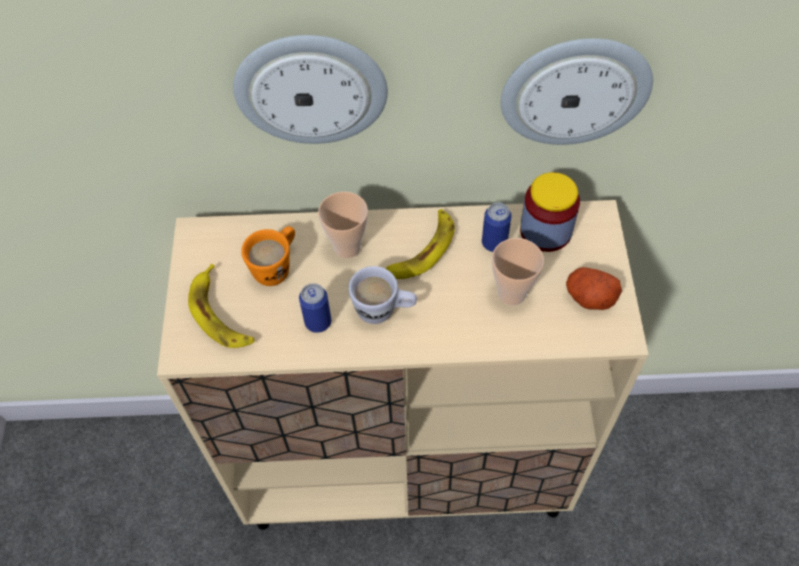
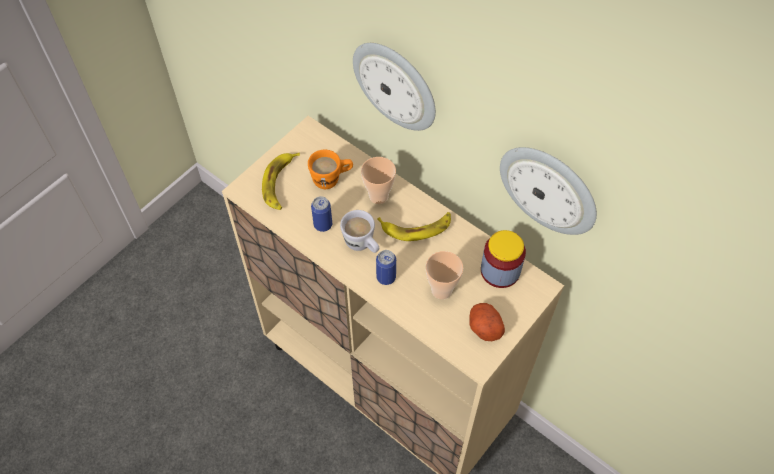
camera: 40 degrees right, 0 degrees up
(494, 243) = (462, 255): can -> can (386, 277)

